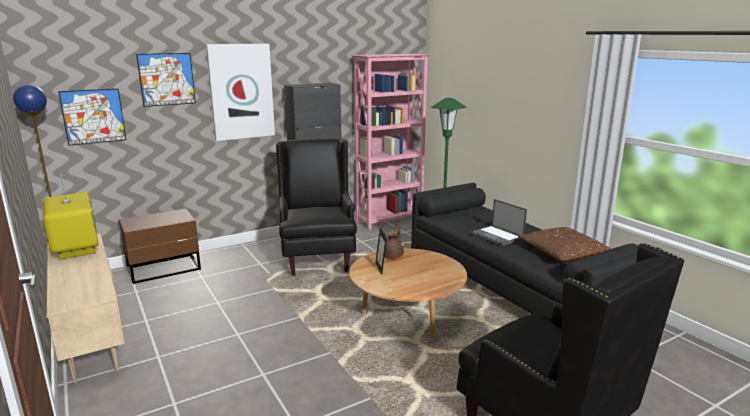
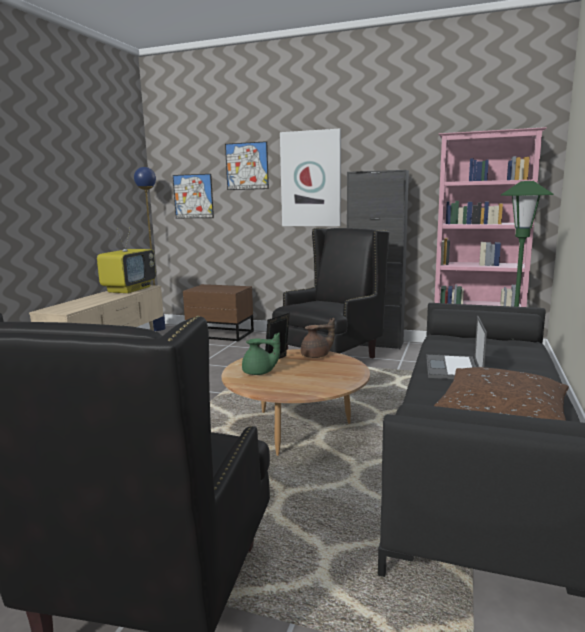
camera: 50 degrees right, 5 degrees down
(395, 281) = (259, 373): none -> green teapot

